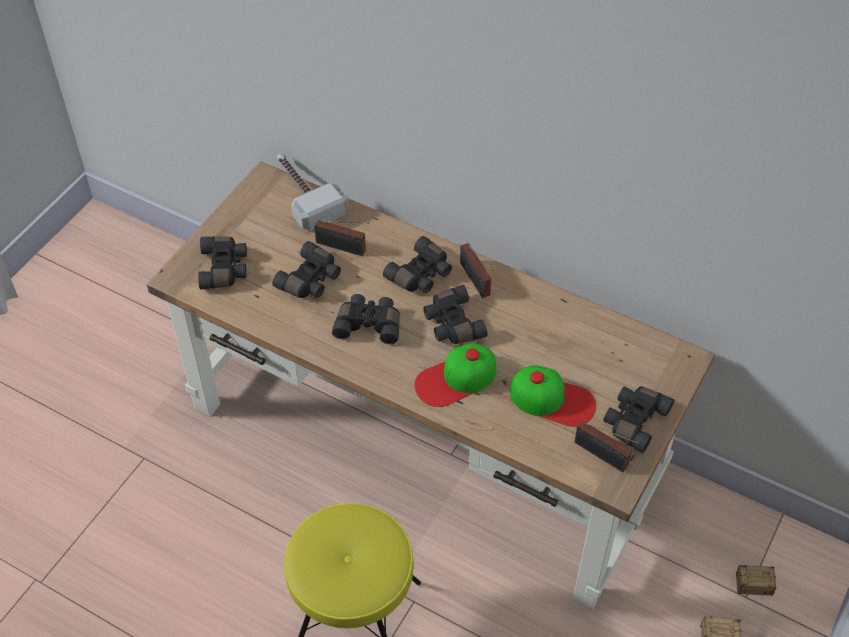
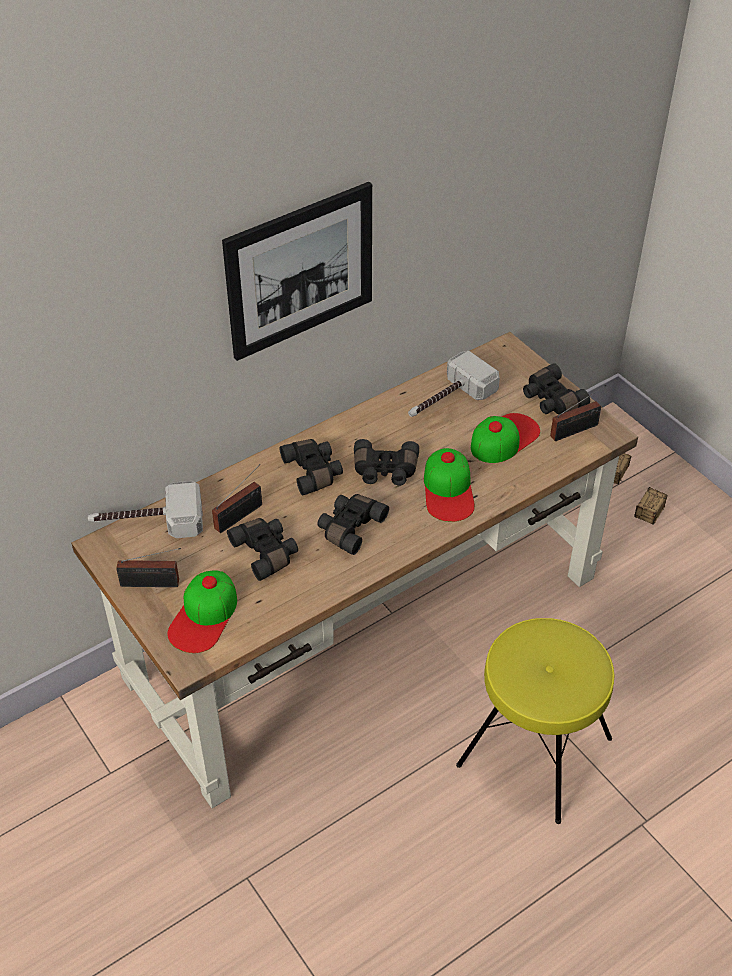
camera: 65 degrees left, 5 degrees down
(225, 268) = (204, 616): black binoculars -> cap
(475, 281) = (345, 439): radio -> radio (153, 584)
(489, 109) = (300, 271): none -> picture
(576, 337) = (447, 400): none -> hammer

